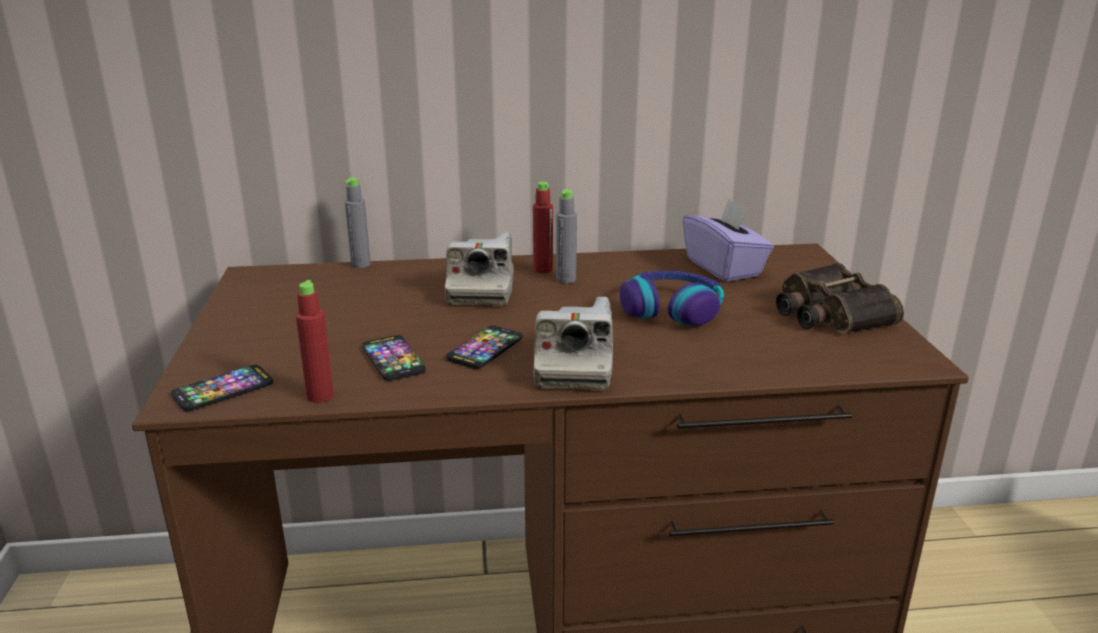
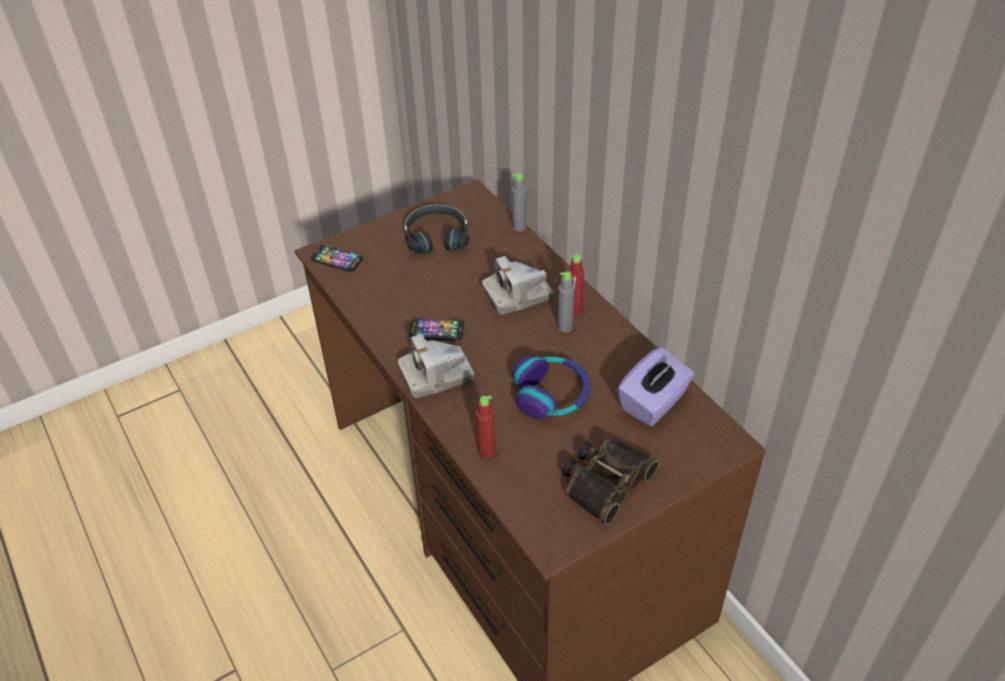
camera: 65 degrees right, 20 degrees up
(297, 310) = (436, 236): none -> black headphones
(320, 396) = (349, 294): red bottle -> red bottle (486, 451)
(393, 359) = (402, 300): phone -> none

